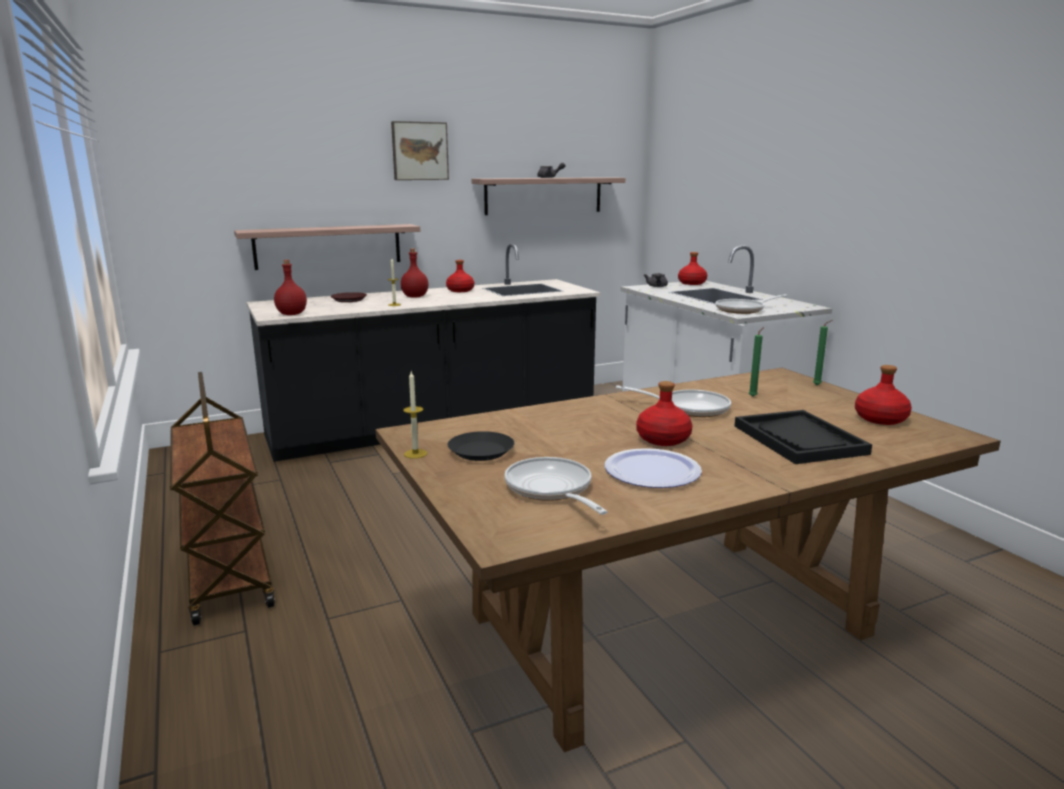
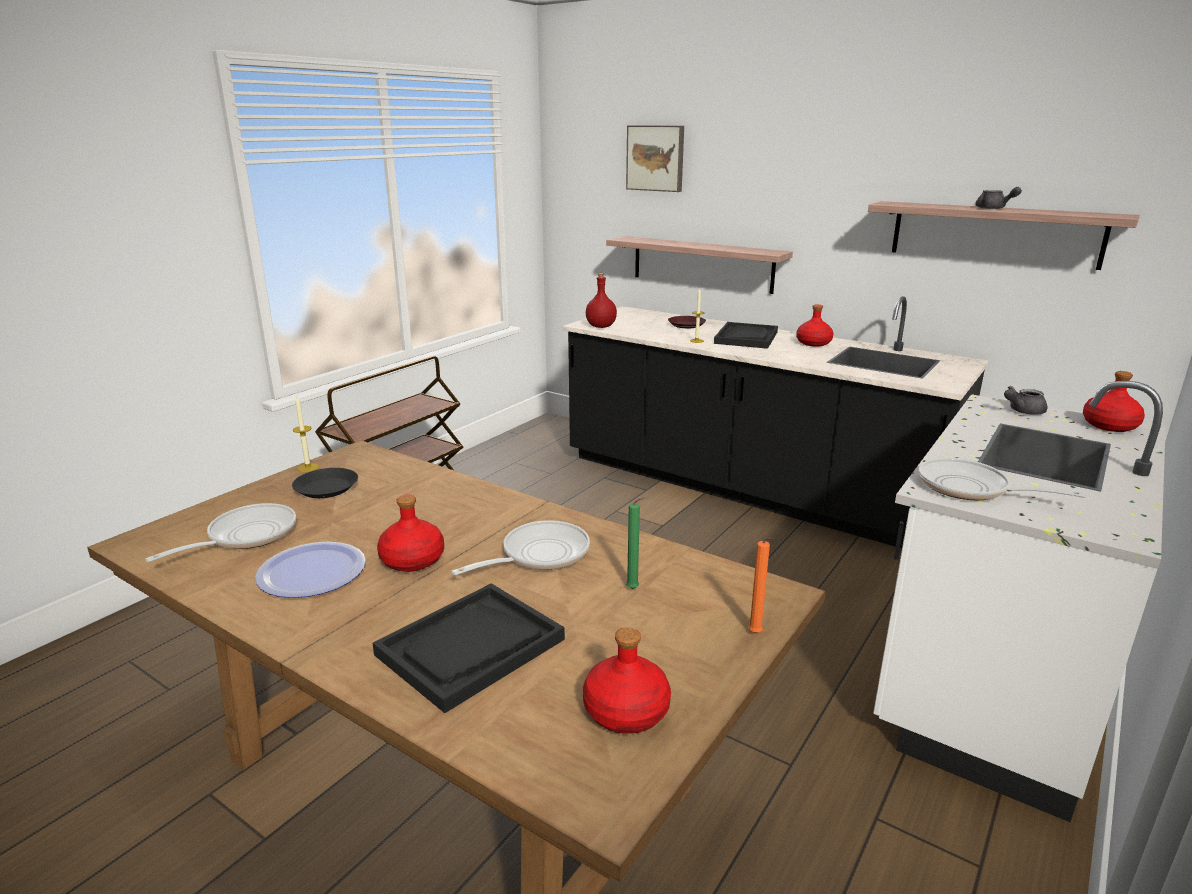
camera: 60 degrees right, 5 degrees up
(414, 296) = (746, 337): red bottle -> black tray
(419, 151) = (816, 162): picture -> picture (656, 158)
(689, 408) = (539, 555): frying pan -> frying pan turned 120 degrees counterclockwise
(818, 385) = (756, 634): green candle -> orange candle

